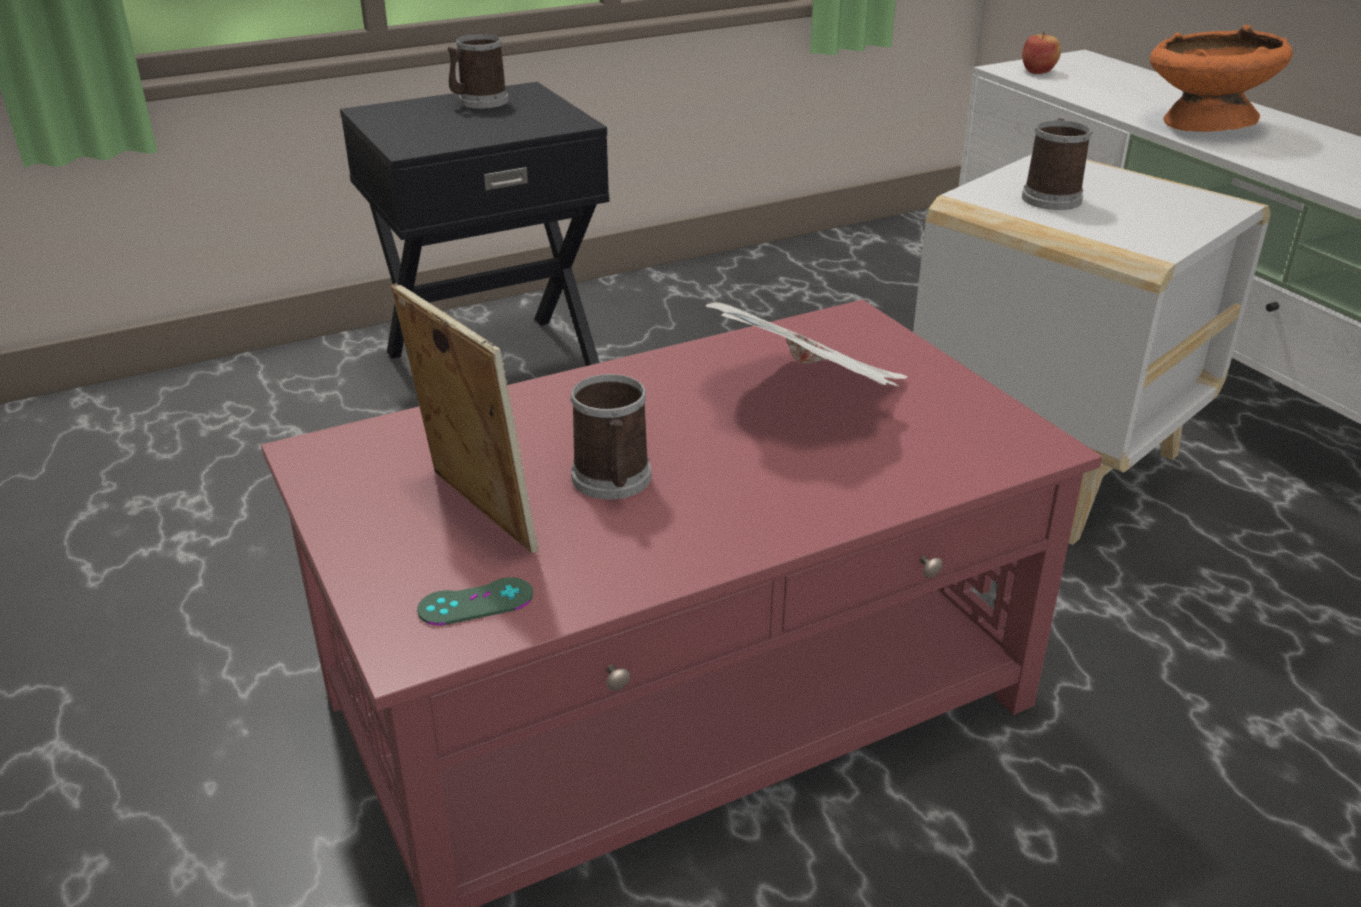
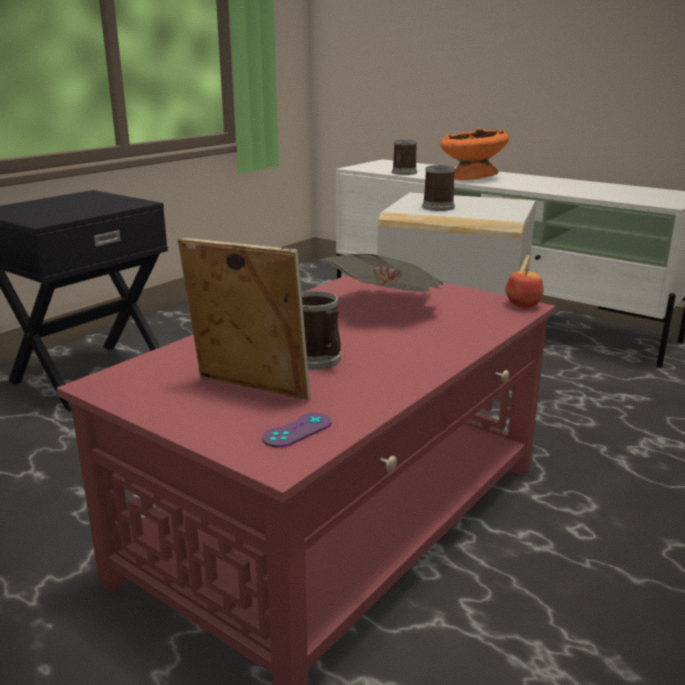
camera: 25 degrees left, 10 degrees down
(475, 602) = (297, 430): green game controller -> purple game controller
(478, 102) = (65, 200): mug -> mug (403, 173)
(1039, 71) = (370, 167): apple -> apple (523, 305)

